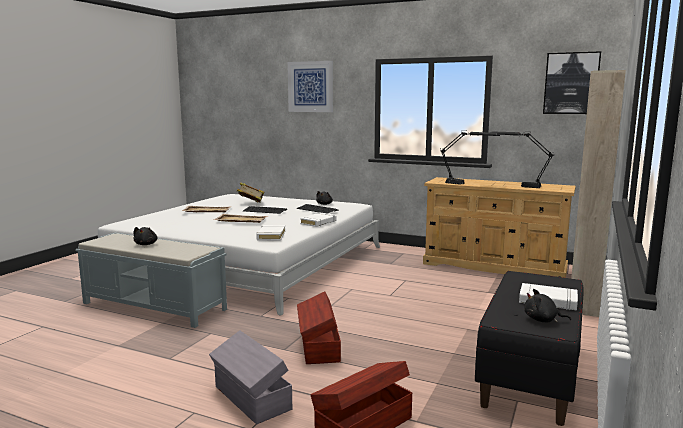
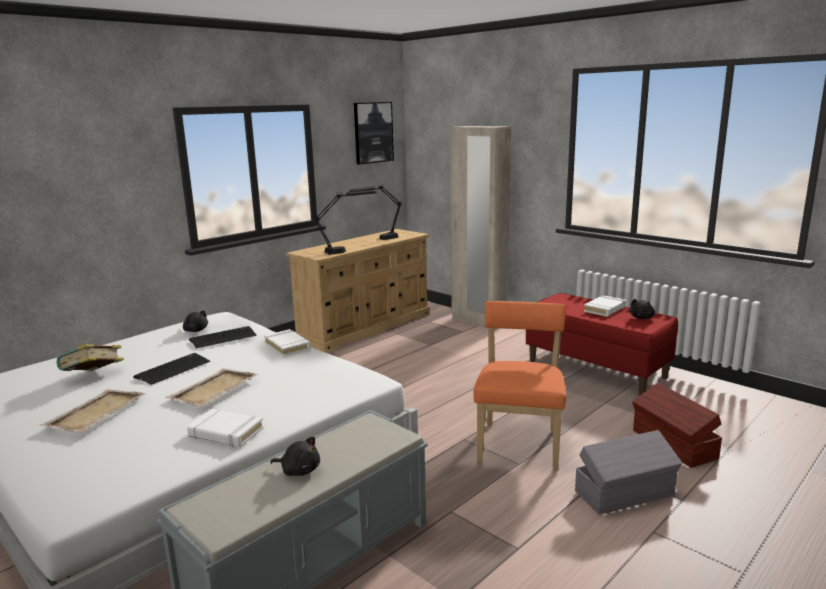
camera: 70 degrees left, 5 degrees up
(271, 236) = (330, 378): white book -> white book (225, 433)
(310, 86) = (64, 154): picture -> none
(318, 347) = (519, 443): brown storage box -> orange chair
(531, 374) = (596, 369): black bench -> red bench

